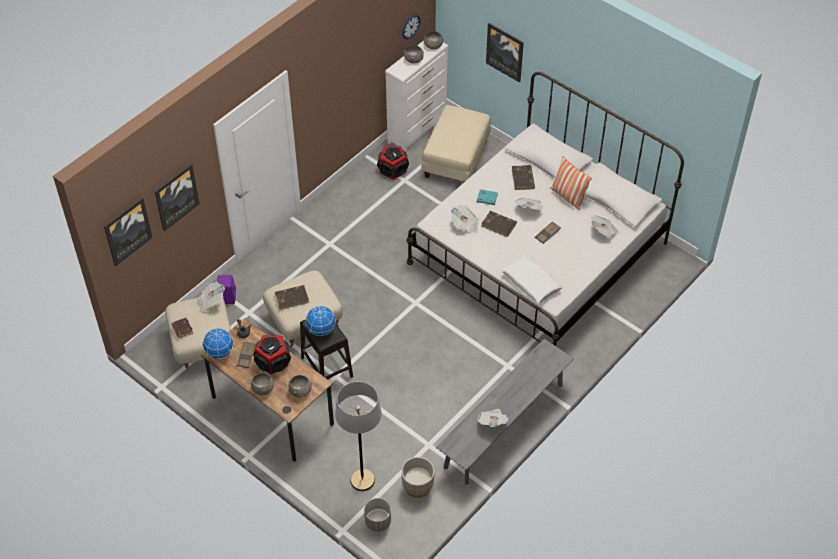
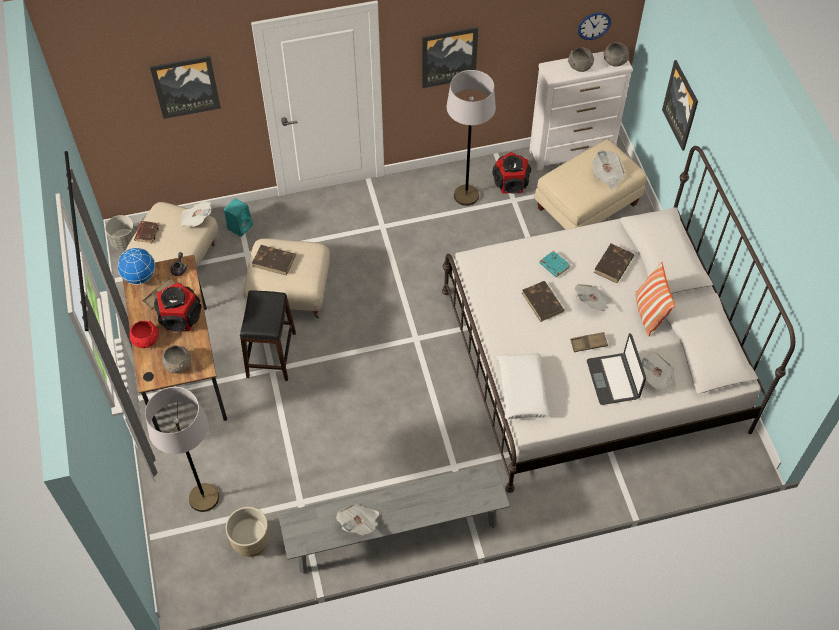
camera: 35 degrees right, 5 degrees up
(127, 231) = (107, 96): picture -> picture (449, 56)
(227, 297) = (240, 226): purple speaker -> turquoise speaker
(263, 388) = (146, 340): grey bowl -> red bowl
(321, 329) = (260, 311): globe -> none
(370, 194) = (466, 196): none -> grey floor lamp
(378, 522) = (181, 553): grey planter -> grey planter (124, 242)
(465, 225) = (505, 282): newspaper -> newspaper (607, 176)
(579, 246) = (613, 379): none -> laptop

